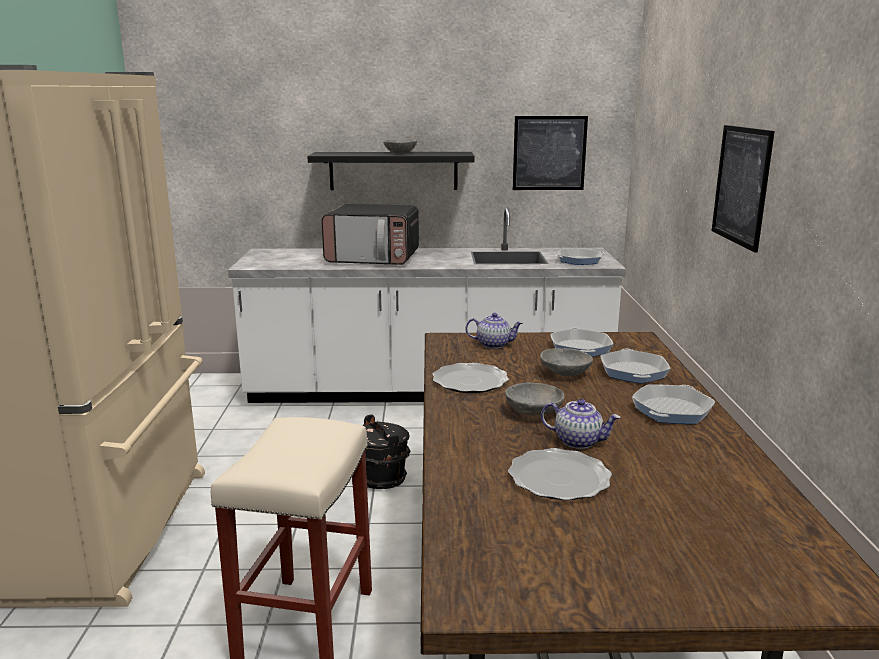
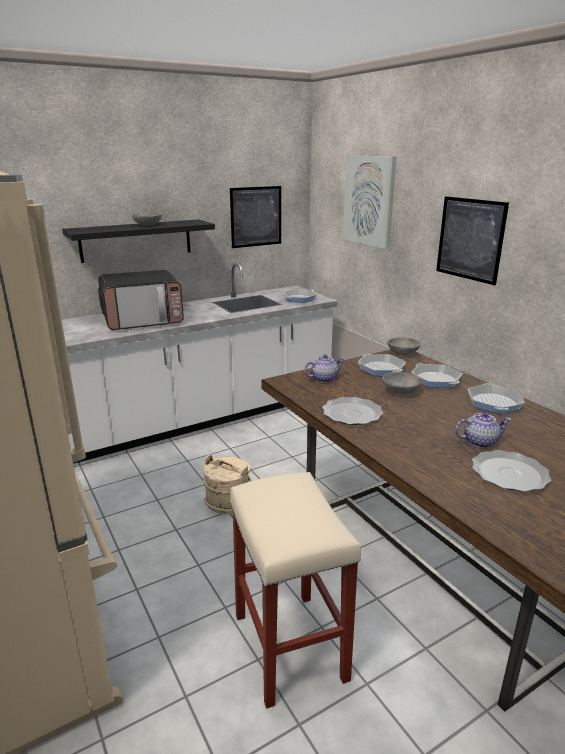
camera: 30 degrees left, 5 degrees up
(382, 478) = (227, 502): black bucket -> beige bucket
(534, 413) = (426, 428): grey bowl -> grey bowl (403, 353)
(671, 134) = (369, 200): none -> picture

